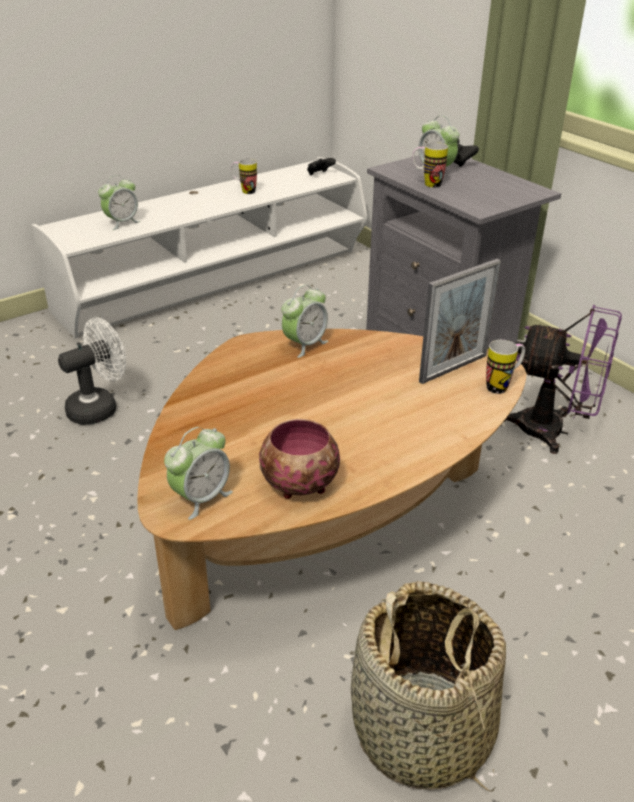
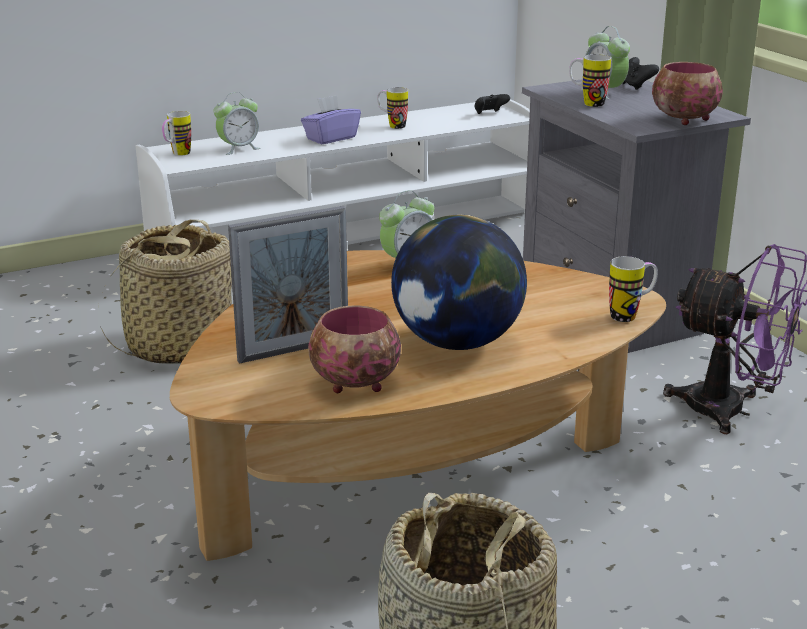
camera: 10 degrees right, 10 degrees down
(70, 232) = (177, 154): none -> mug
(99, 407) = (179, 347): white fan -> basket
(197, 207) = (331, 138): none -> purple tissue box
(201, 498) = (241, 385): alarm clock -> none
(372, 429) = (457, 343): none -> globe
(453, 368) = (577, 296): picture frame -> picture frame (294, 350)
(511, 199) = (684, 120): none -> bowl

